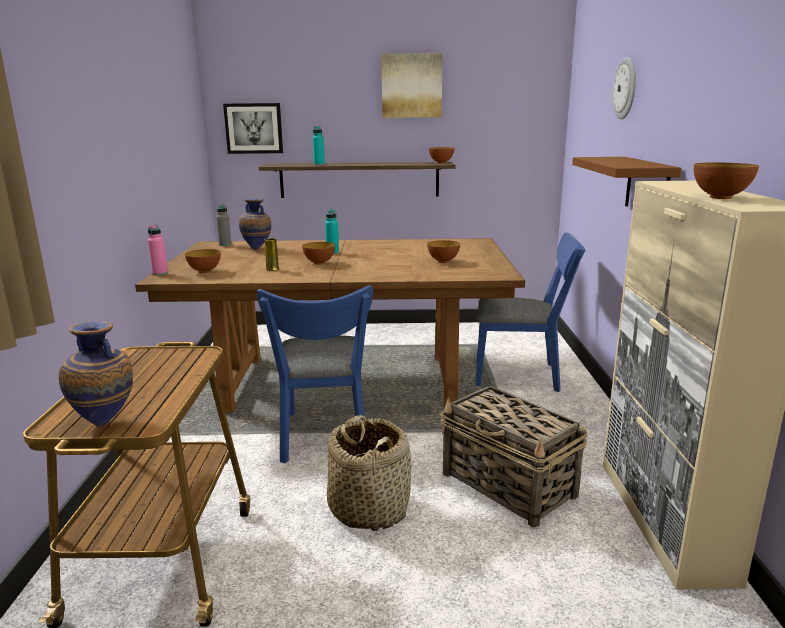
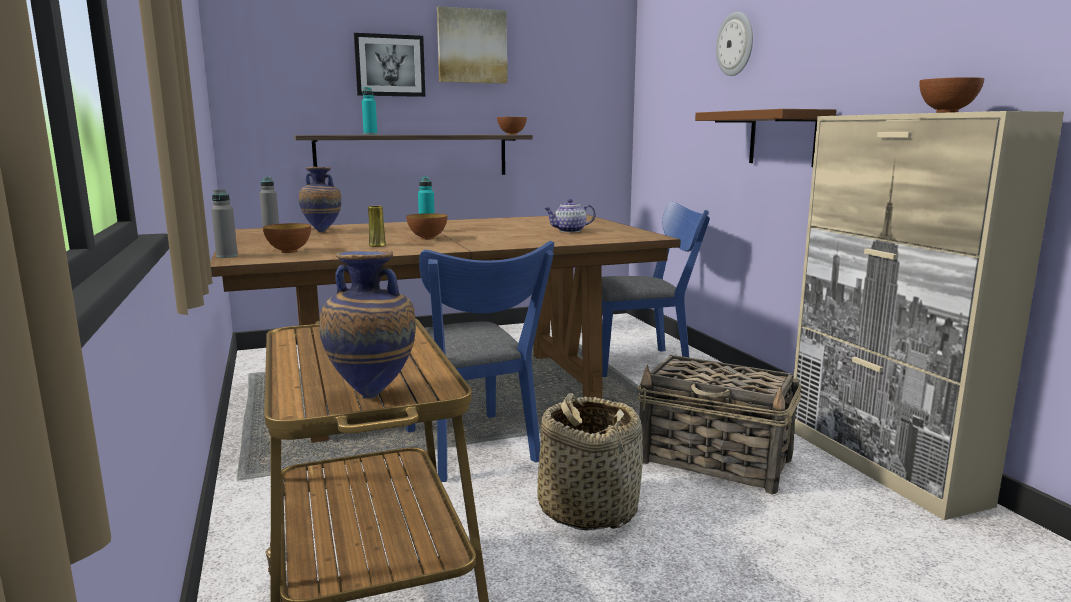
camera: 20 degrees left, 5 degrees down
(160, 273) = (227, 256): pink bottle -> grey bottle
(254, 128) = (277, 90): picture -> picture (390, 65)
(443, 261) = (569, 231): bowl -> teapot

